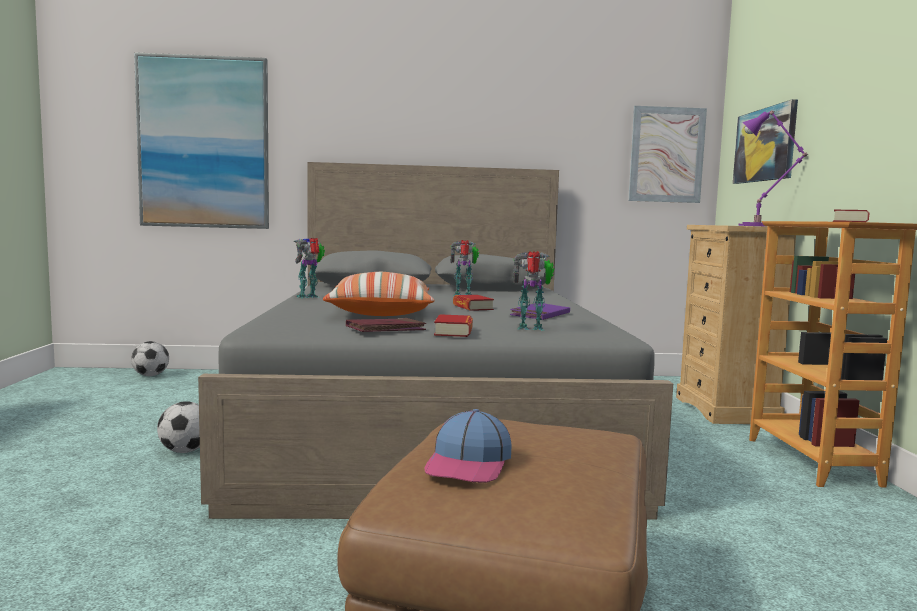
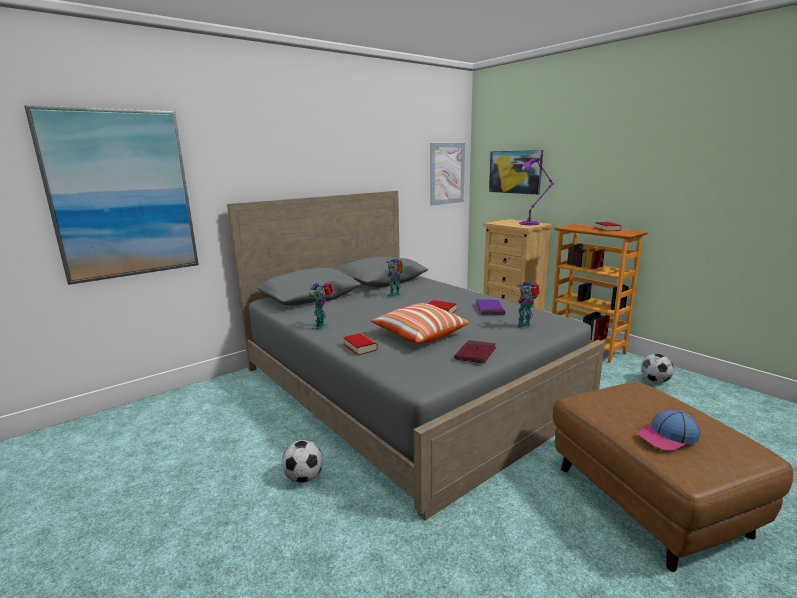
camera: 35 degrees left, 10 degrees up
(150, 375) = (120, 418): football -> football (654, 381)
(453, 332) = (507, 343): book -> book (360, 347)
(469, 464) = (667, 437): cap -> cap turned 90 degrees clockwise

